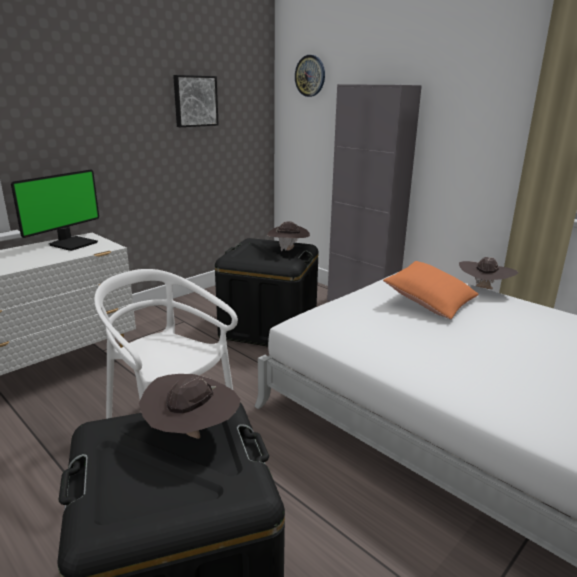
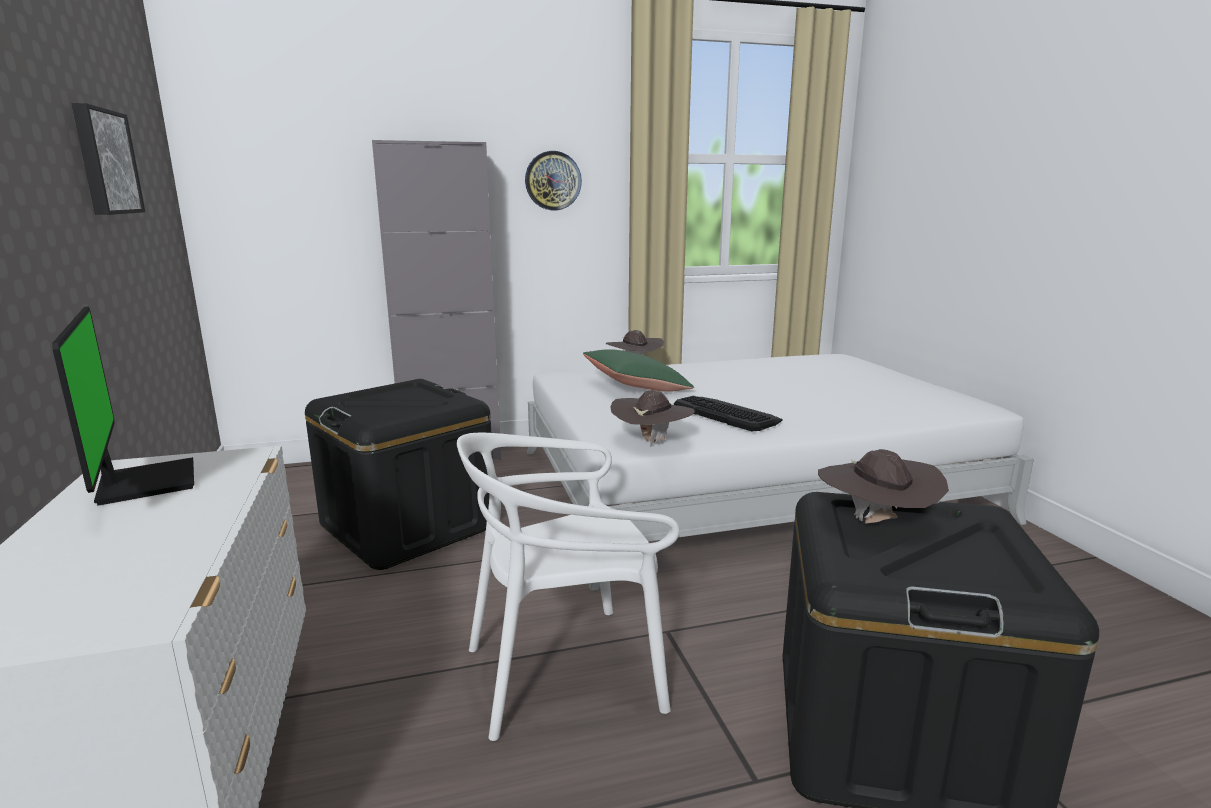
camera: 60 degrees left, 5 degrees down
(288, 250) = (411, 393): brown hat -> brown hat (651, 442)
(310, 76) = (265, 128): wall clock -> wall clock (553, 181)
(418, 346) = (725, 414): none -> keyboard
(429, 302) = (636, 387): orange pillow -> green pillow

